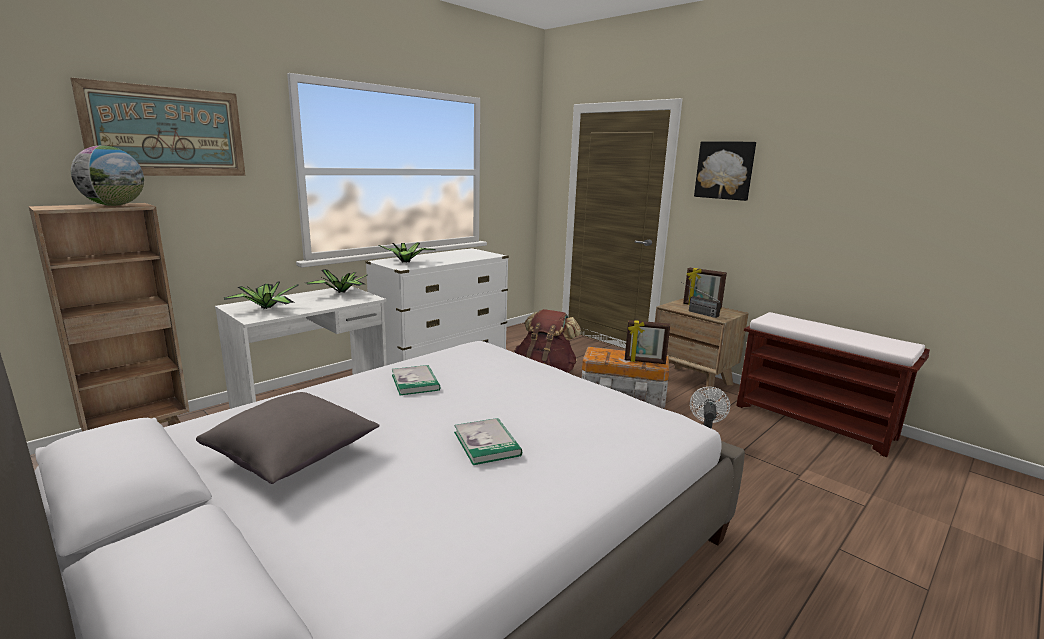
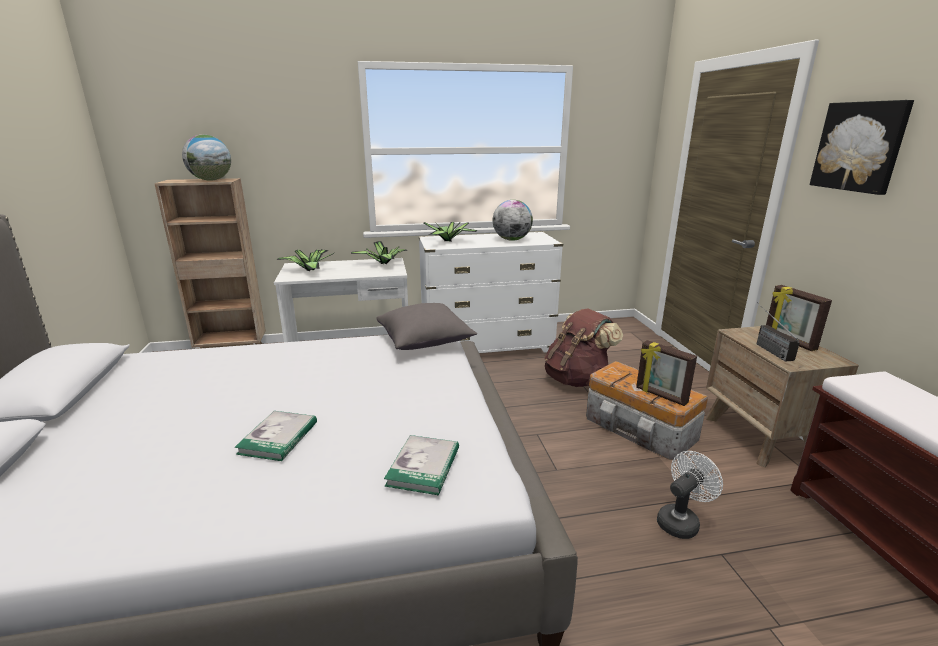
camera: 35 degrees right, 5 degrees up
(166, 132) = (258, 121): picture -> none
(293, 456) = (159, 399): grey pillow -> grey pillow (425, 342)
(415, 382) = (328, 360): book -> book (423, 467)
(461, 256) = (511, 240): none -> globe

